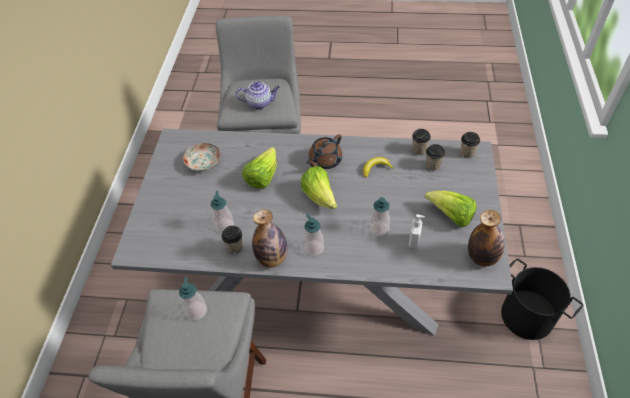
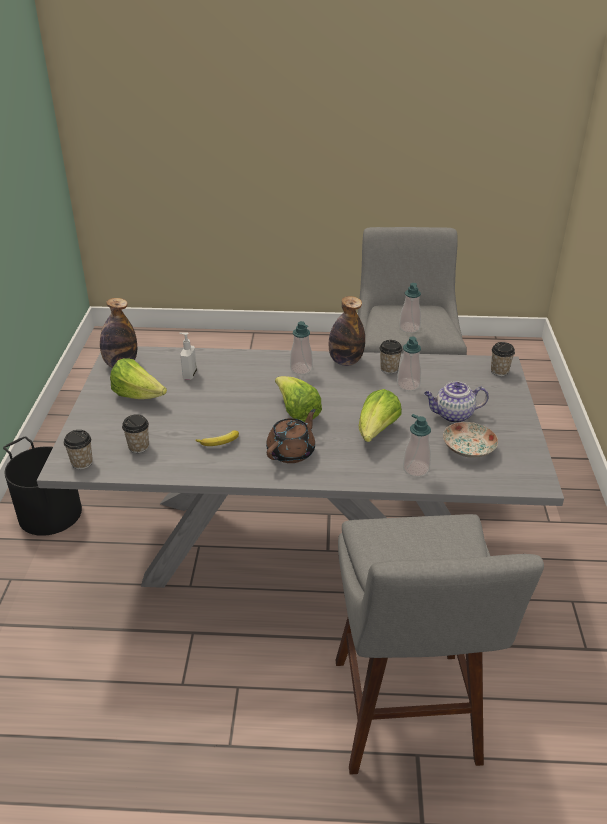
camera: 175 degrees right, 15 degrees down
(260, 103) = (413, 540): teapot -> teapot (452, 415)
(379, 228) = (226, 385): soap dispenser -> soap dispenser (416, 469)
(419, 150) = (151, 466): cup -> cup (499, 371)

